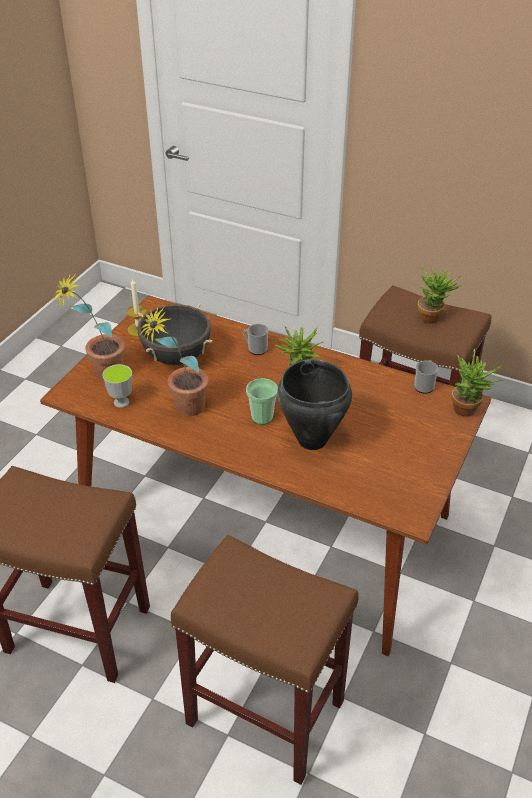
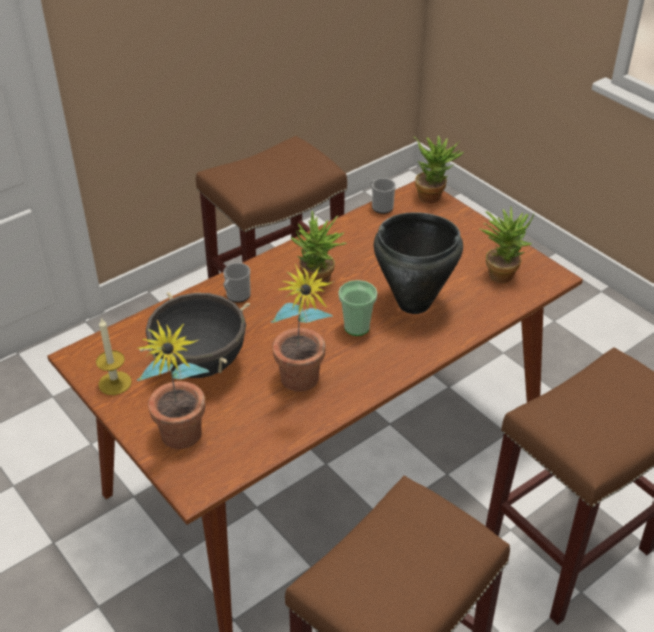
camera: 65 degrees left, 0 degrees up
(121, 402) = (251, 437): cup -> none
(433, 317) = (276, 167): potted plant -> potted plant (501, 272)

